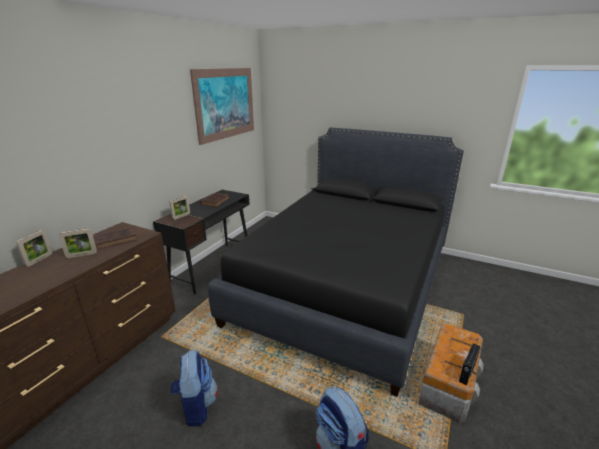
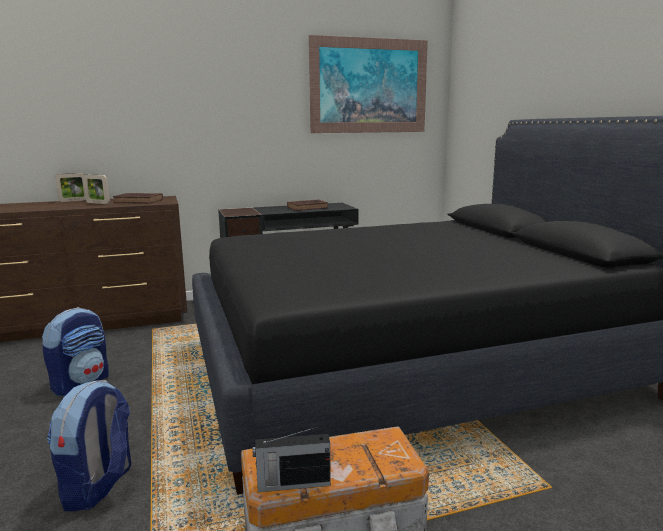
camera: 45 degrees right, 10 degrees down
(181, 216) = (247, 210): picture frame -> none

